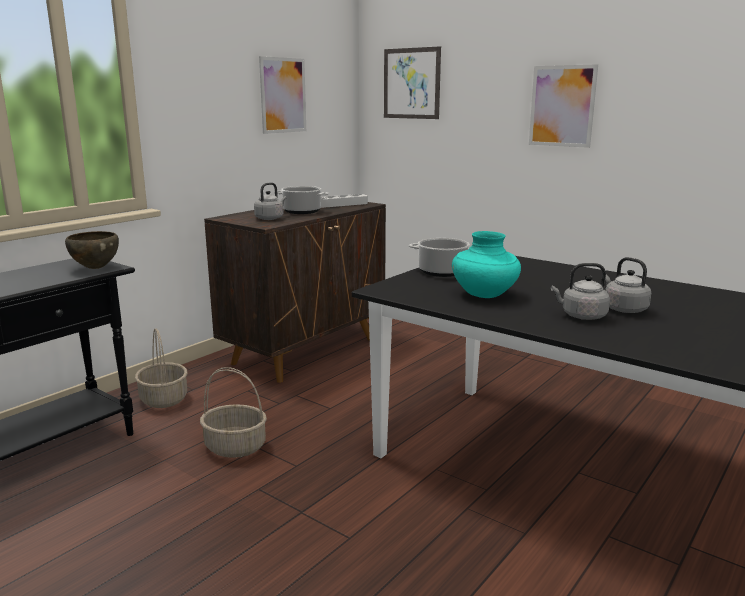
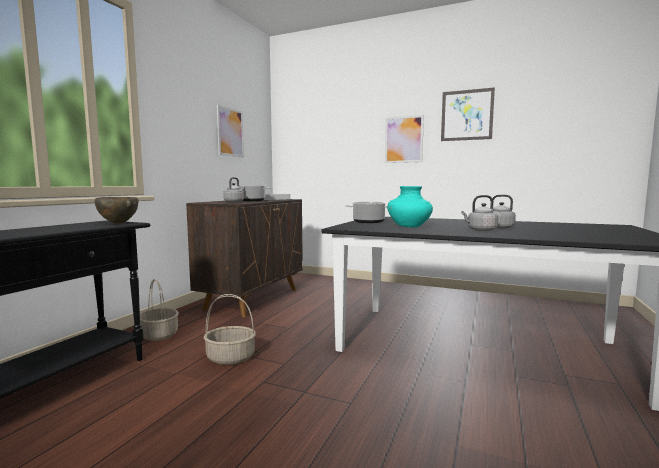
camera: 15 degrees left, 10 degrees down
(411, 83) = (307, 131): picture -> picture (467, 115)

